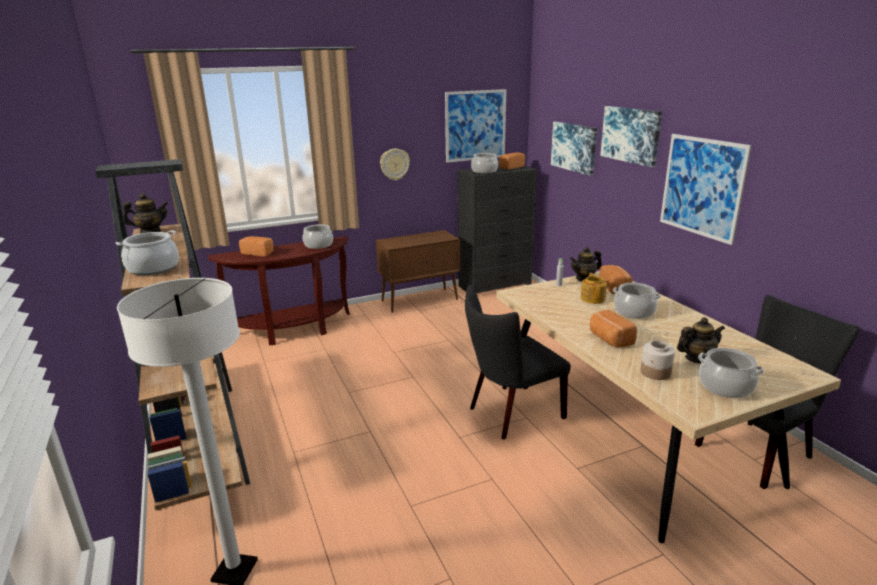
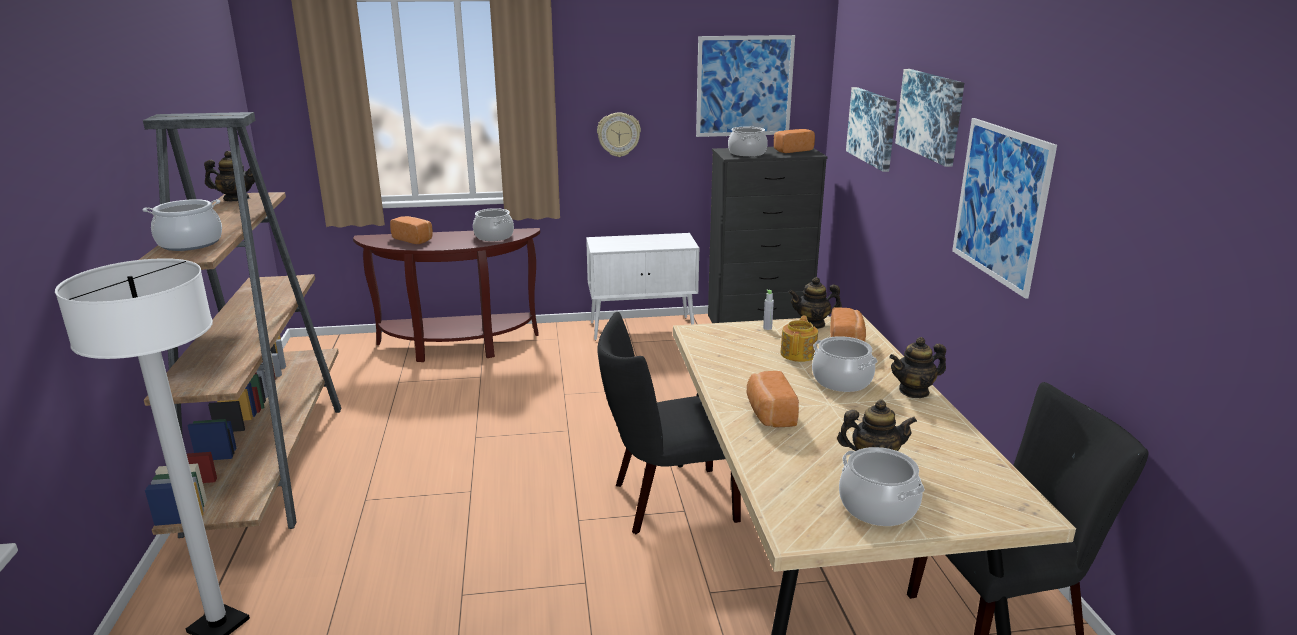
camera: 15 degrees right, 0 degrees up
(420, 300) = (643, 328): brown cabinet -> white cabinet
(655, 372) = (792, 470): jar -> none
(681, 312) = (914, 391): none -> teapot

